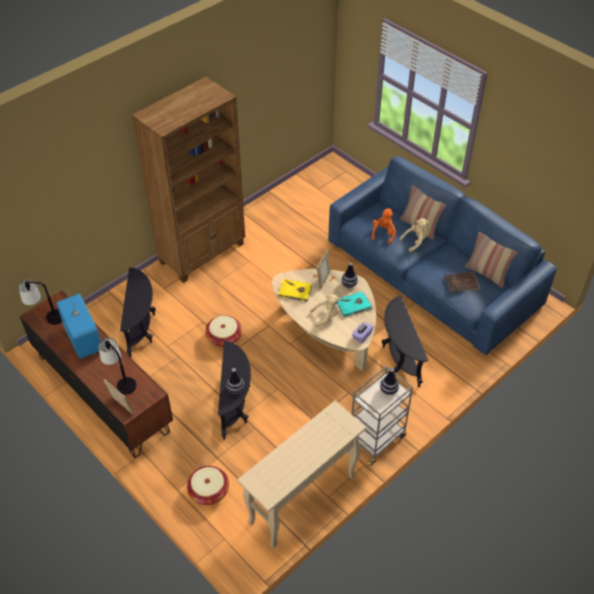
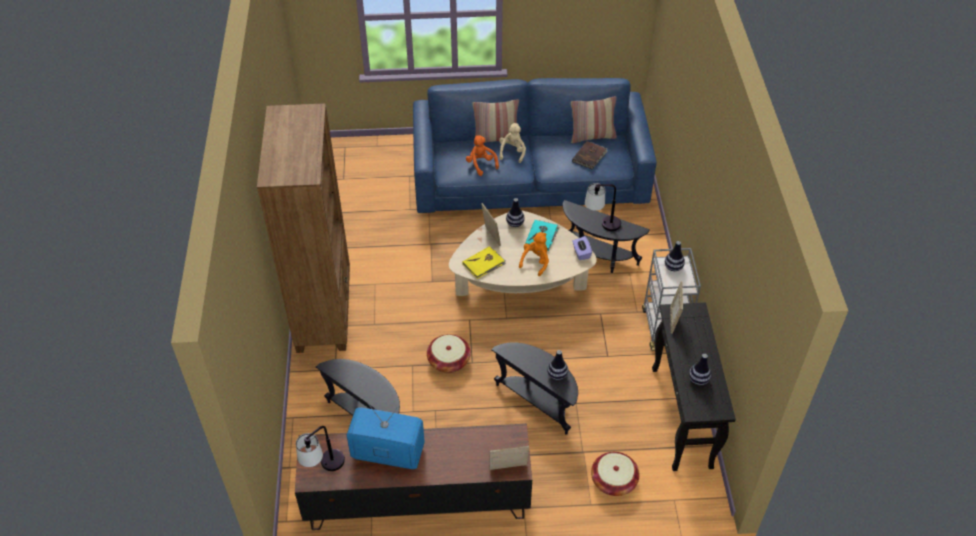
camera: 50 degrees left, 0 degrees up
(120, 381) = (474, 451): table lamp -> table lamp (601, 225)
(284, 465) = (698, 380): none -> vase
(302, 500) = (682, 418): beige console table -> black console table
(326, 316) = (535, 261): beige plush toy -> orange plush toy
(328, 417) = (673, 320): none -> picture frame

